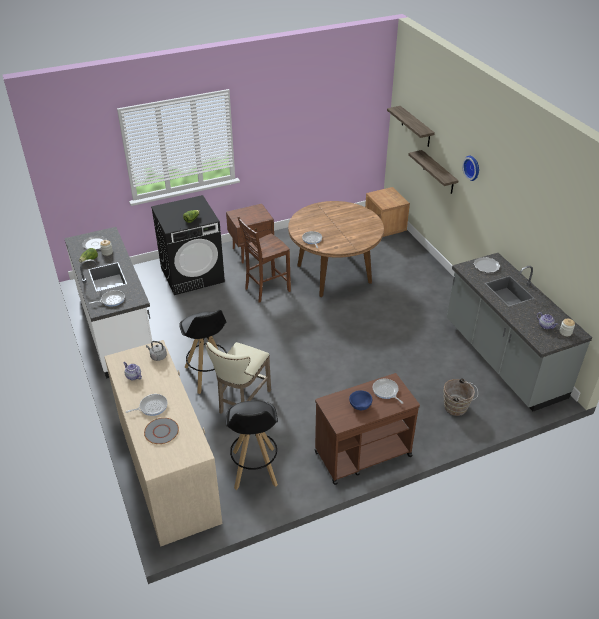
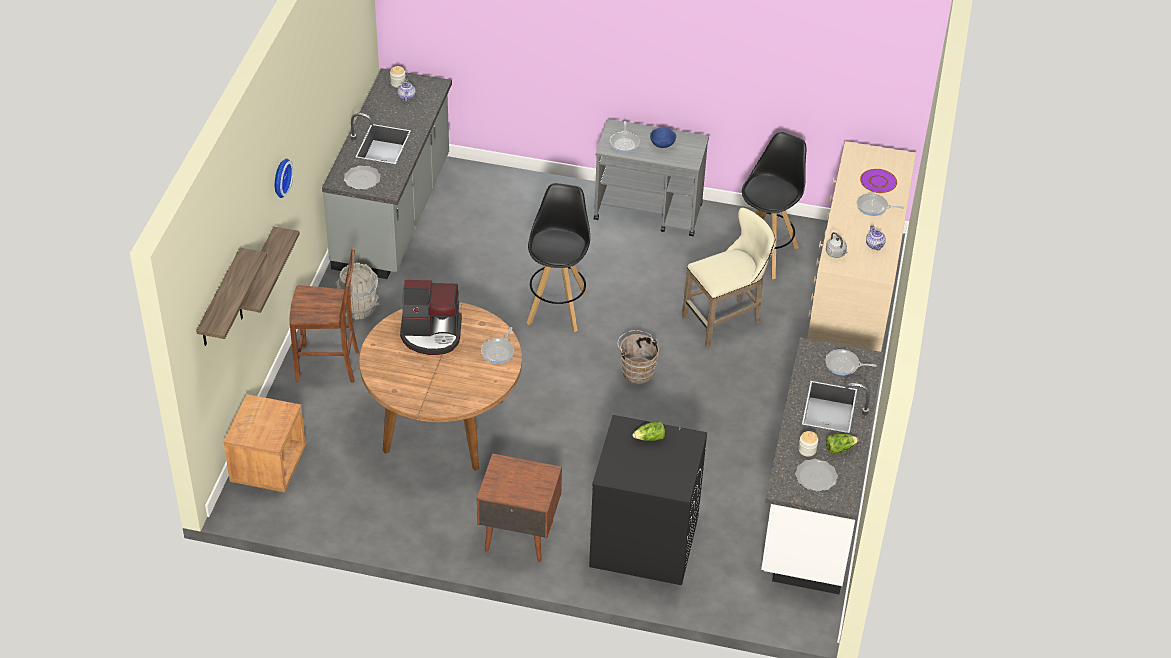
camera: 145 degrees left, 5 degrees up
(161, 431) = (878, 182): grey plate -> purple plate
(208, 375) = (738, 372): black stool -> black stool (557, 307)
(266, 289) = (562, 453): brown chair -> brown chair (329, 366)
(353, 232) = (431, 334): none -> coffee machine
(362, 454) = (649, 212): brown cart -> grey cart
(443, 301) = (358, 308): none -> grey bucket
(457, 408) = (507, 199): brown bucket -> brown bucket (636, 371)

